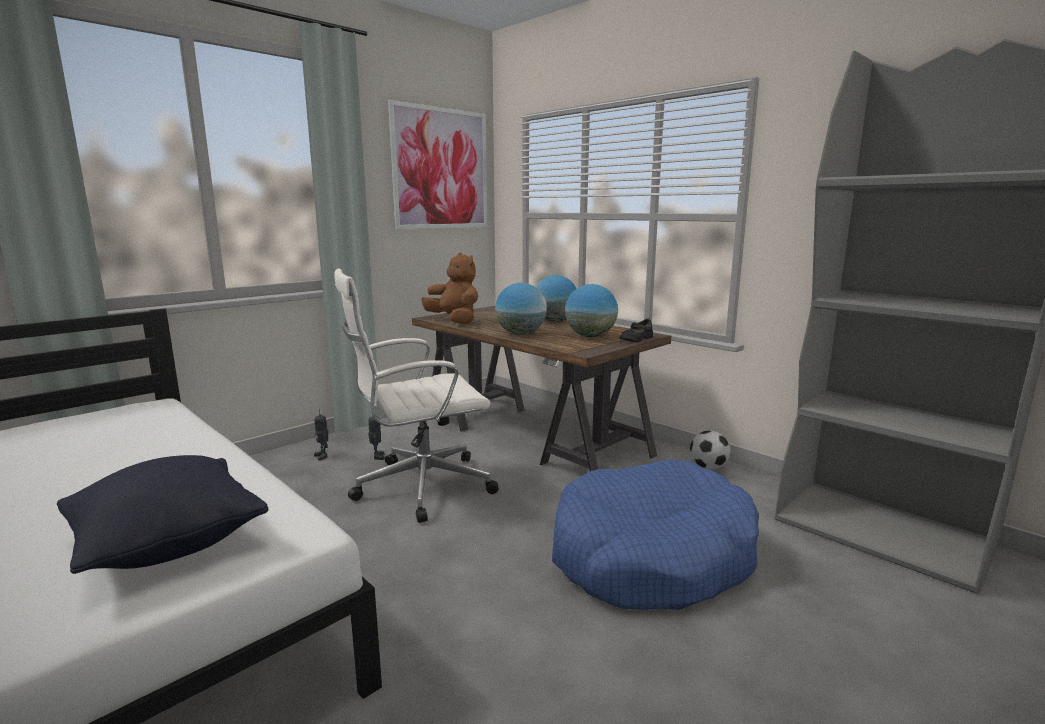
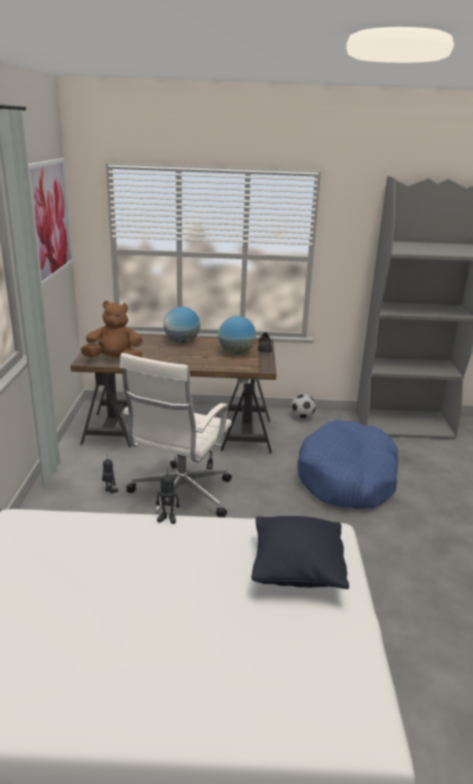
camera: 45 degrees left, 10 degrees up
(323, 456) = (67, 509): toy robot -> toy robot (167, 518)
(521, 334) = (193, 362): globe -> none

